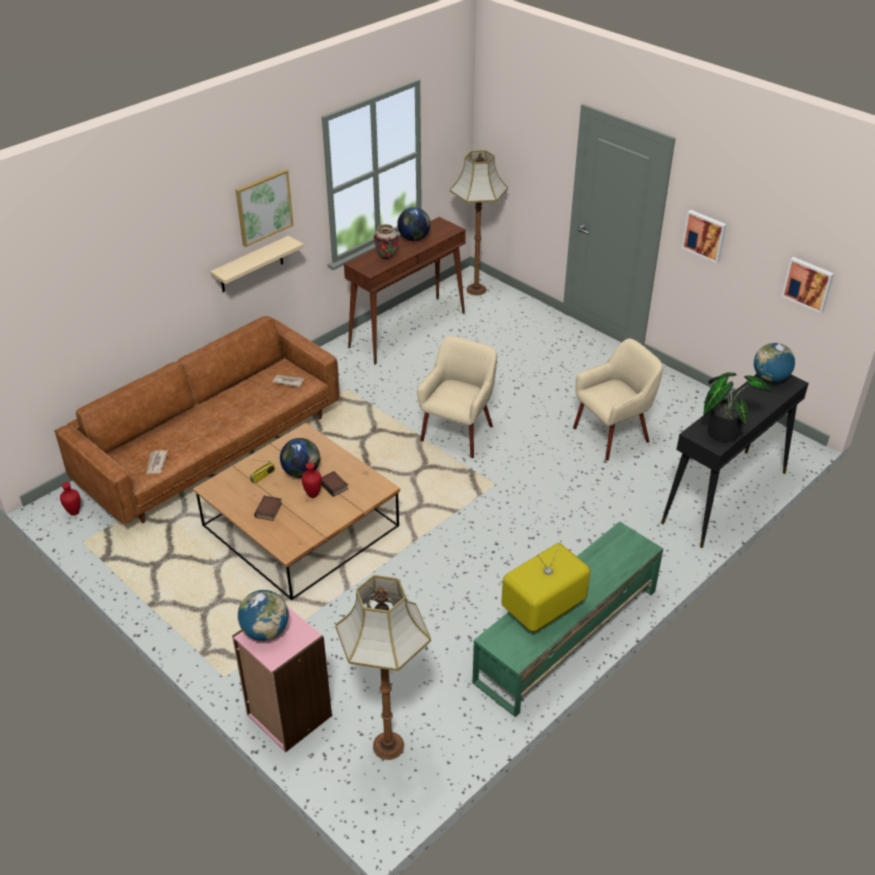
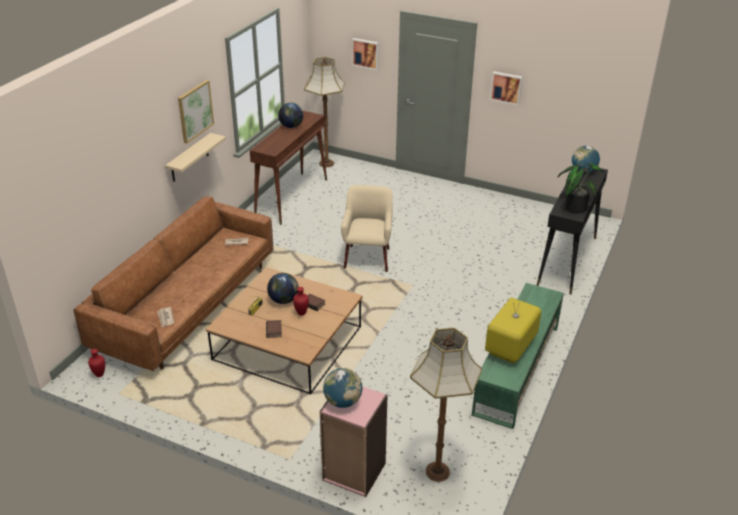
camera: 20 degrees left, 5 degrees down
(386, 257) = (279, 141): vase -> none
(612, 435) = (473, 238): beige armchair -> none
(808, 284) = (587, 106): picture -> picture (366, 53)

